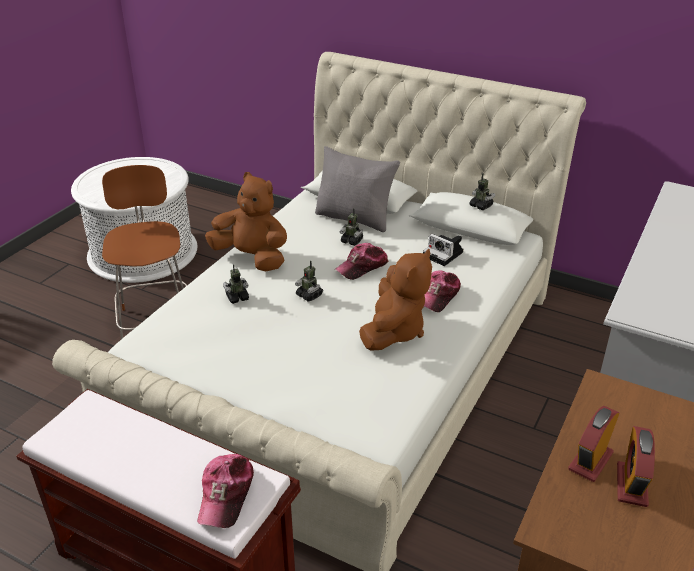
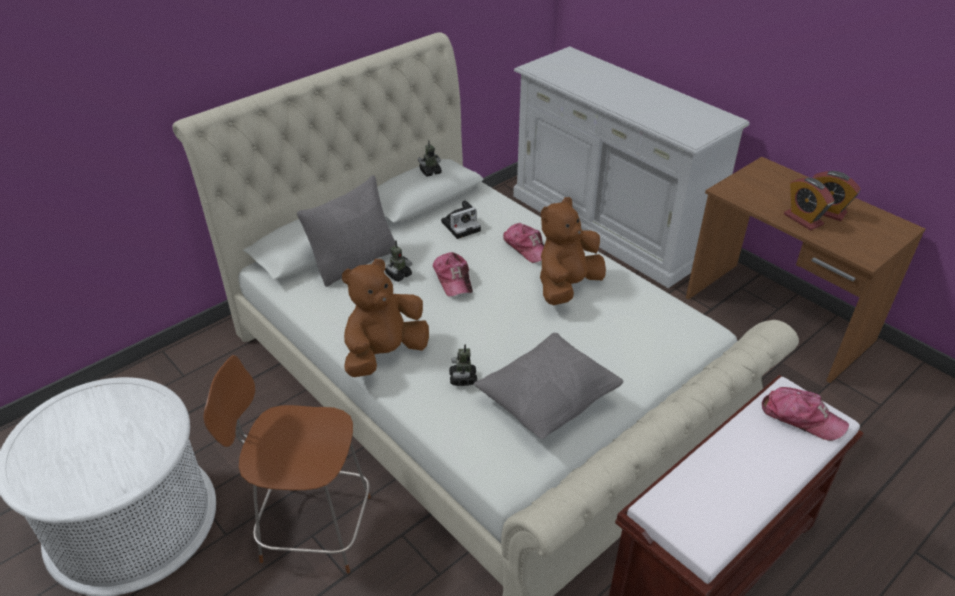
camera: 70 degrees left, 5 degrees up
(229, 348) = (548, 402): none -> grey pillow
(309, 295) = (486, 325): toy robot -> none
(394, 331) = (567, 286): brown plush toy -> brown plush toy turned 90 degrees counterclockwise

